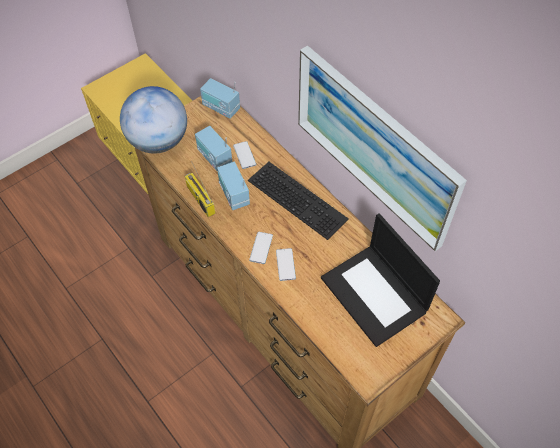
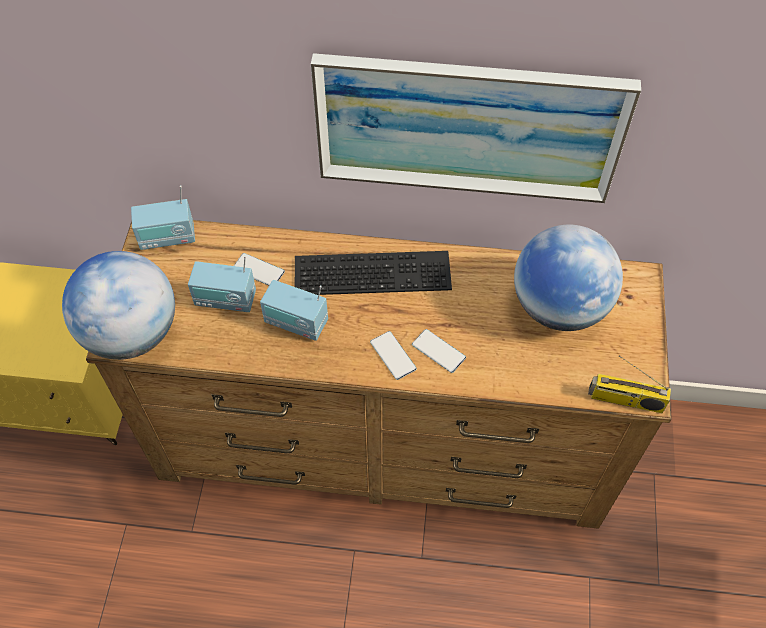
camera: 45 degrees left, 0 degrees up
(199, 199) = (262, 359): radio -> radio (625, 400)
(375, 295) = (559, 306): laptop -> globe

